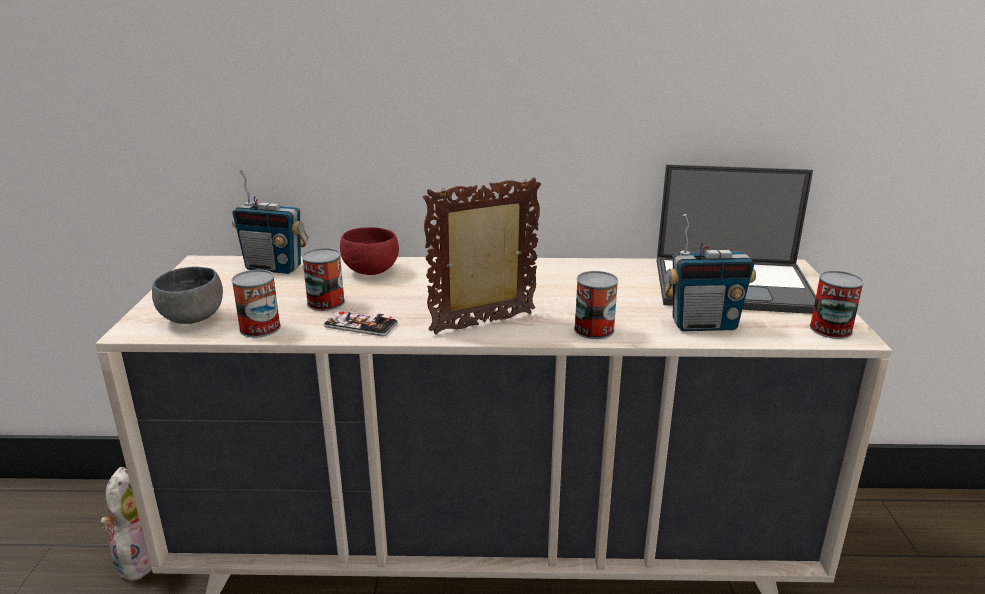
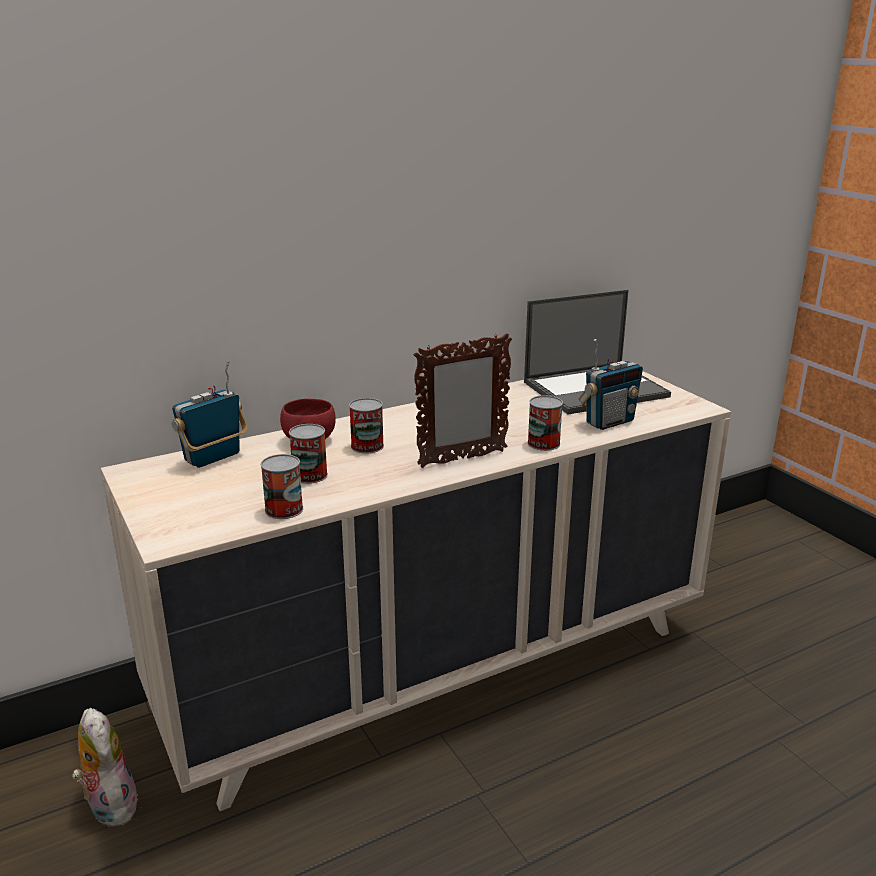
camera: 30 degrees left, 0 degrees up
(191, 319) = (208, 519): grey bowl -> none
(274, 267) = (213, 458): radio -> radio turned 150 degrees clockwise
(361, 325) = (367, 485): phone -> none
(484, 324) = (461, 459): picture frame -> picture frame turned 150 degrees counterclockwise
(830, 329) = (686, 406): can -> can (367, 446)

